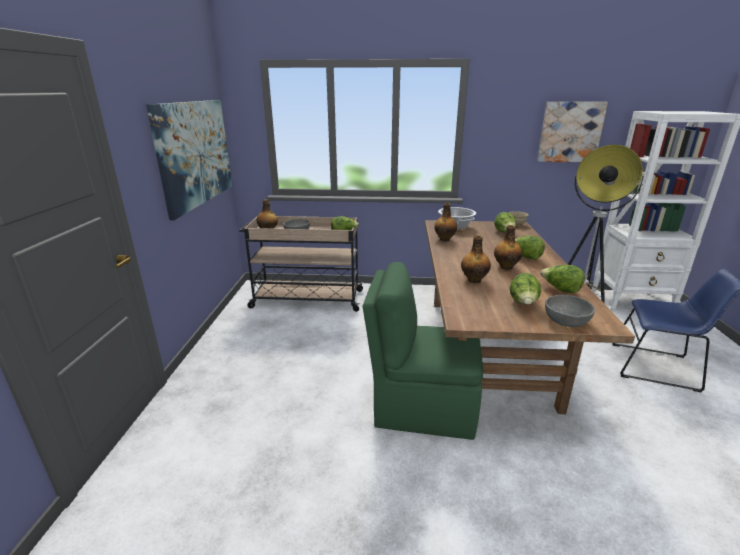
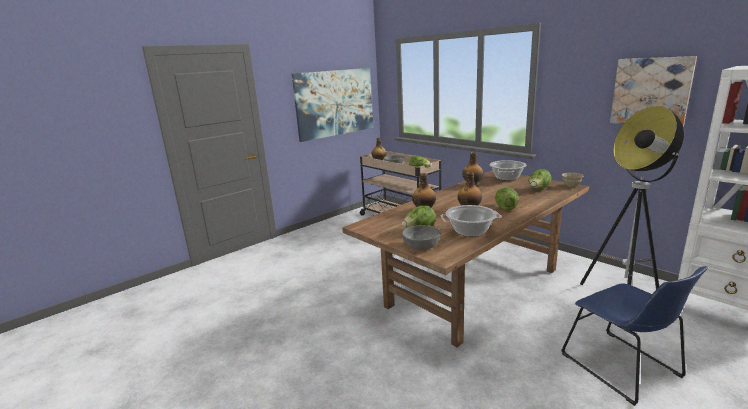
camera: 45 degrees right, 5 degrees down
(422, 407) = (369, 298): green chair -> none
(560, 290) = (470, 231): lettuce -> cooking pot

